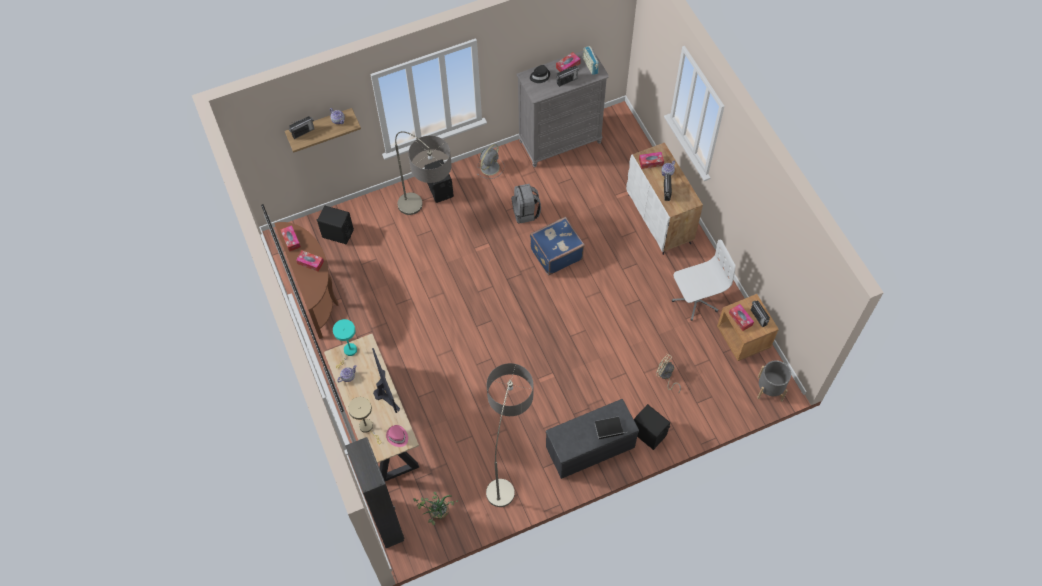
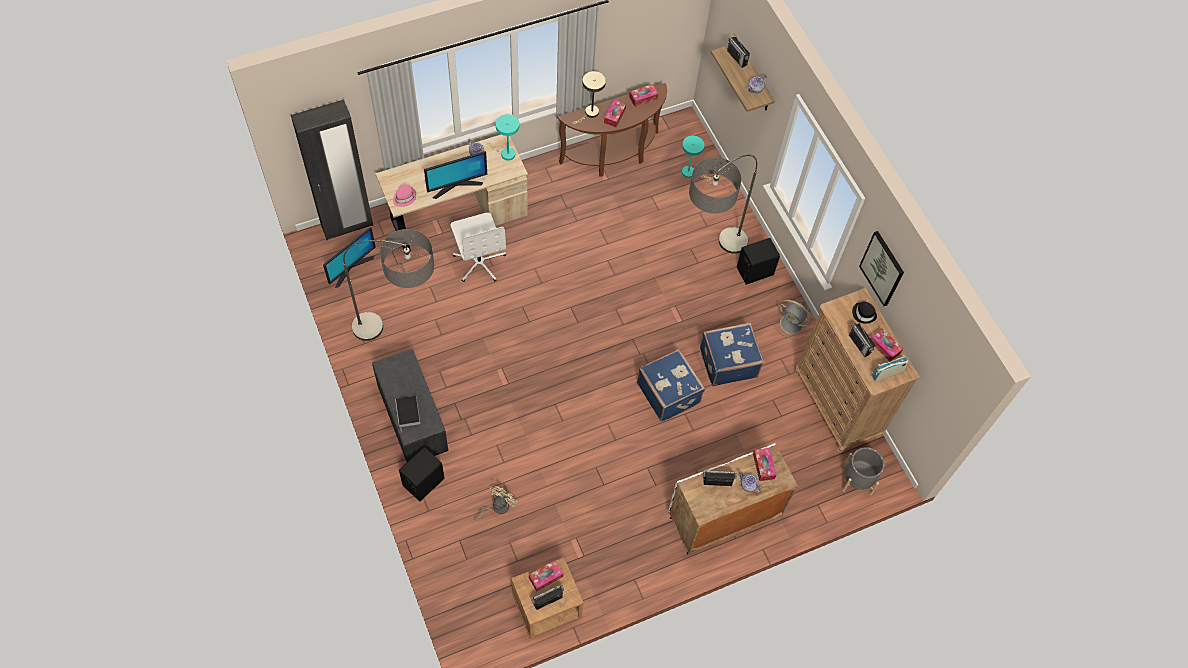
camera: 85 degrees right, 0 degrees up
(337, 233) = (690, 173): black speaker -> turquoise table lamp
(368, 428) = (416, 172): beige table lamp -> beige table lamp (590, 113)
(436, 514) = (351, 268): potted plant -> monitor
(520, 46) = (882, 268): none -> picture
(526, 212) = (727, 362): grey backpack -> blue suitcase
(560, 142) = (837, 404): grey dresser -> brown dresser
(695, 300) = (602, 552): white office chair -> white office chair (479, 262)
(770, 388) = (473, 632): grey planter -> grey planter (857, 479)

